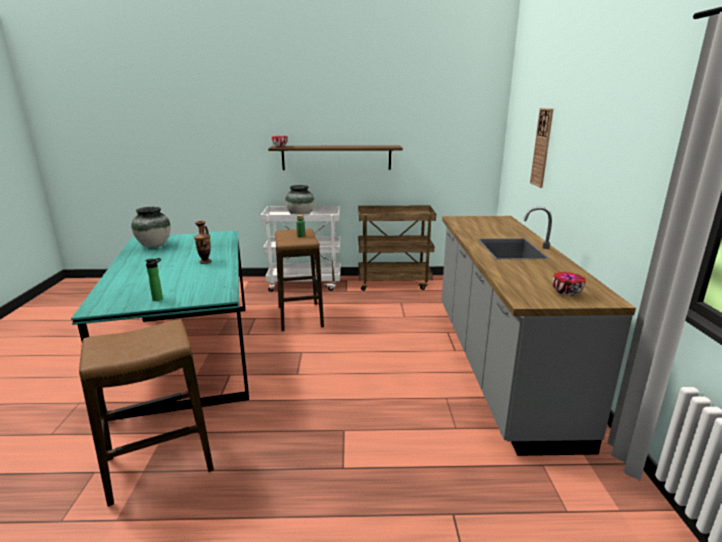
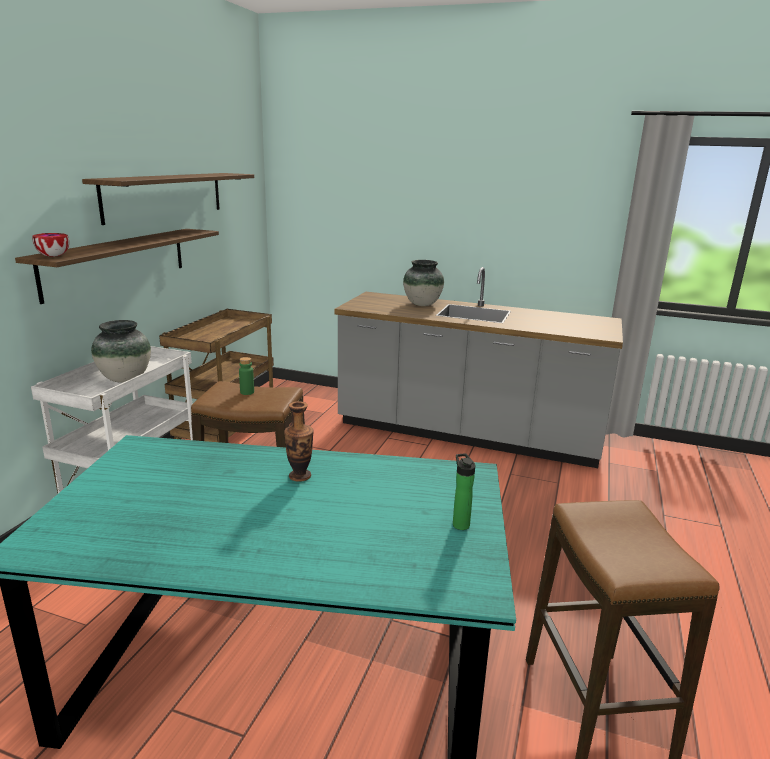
camera: 70 degrees left, 0 degrees up
(154, 245) = (116, 528): vase -> vase (422, 304)
(383, 123) = (165, 196): none -> shelf
(542, 148) = (381, 212): wall clock -> none
(566, 294) = (594, 325): bowl -> none

